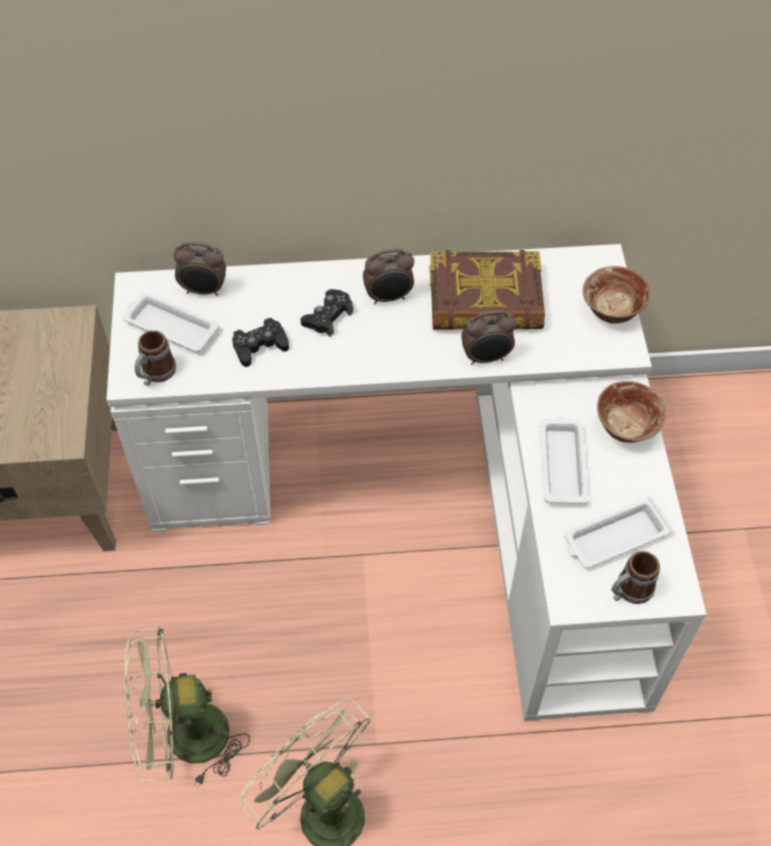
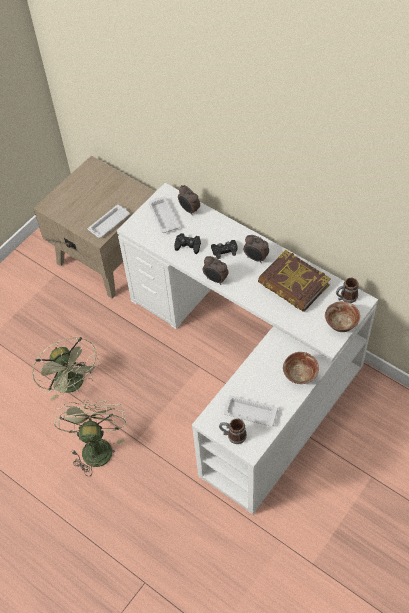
camera: 45 degrees right, 0 degrees up
(155, 374) = (141, 231): mug -> mug (345, 297)
(183, 739) = (73, 385): green fan -> green fan turned 150 degrees counterclockwise
(486, 358) = (268, 308): alarm clock -> alarm clock (215, 279)
(562, 463) = (260, 370): white tray -> white tray (110, 223)

